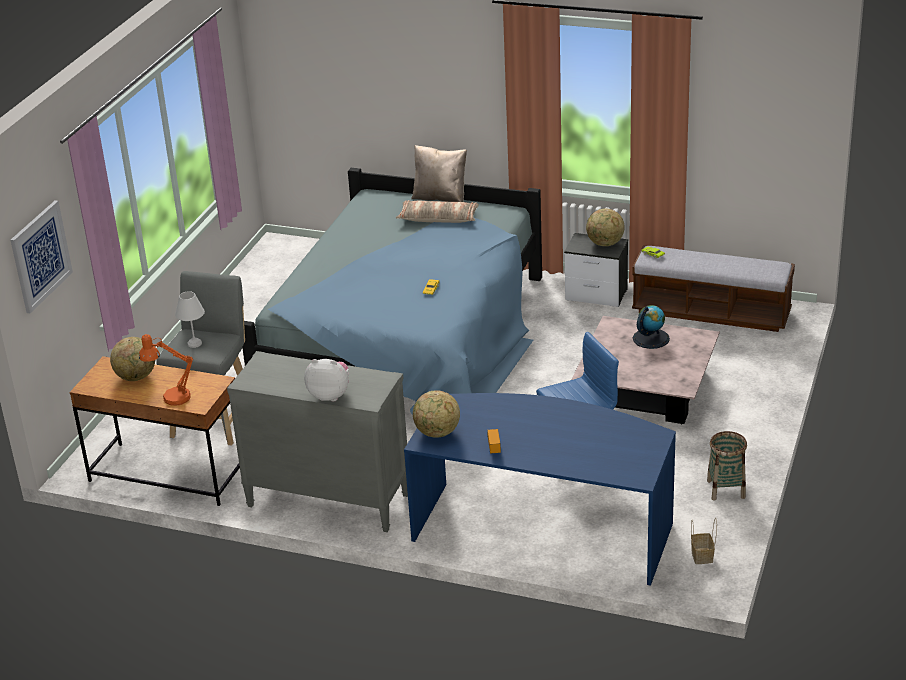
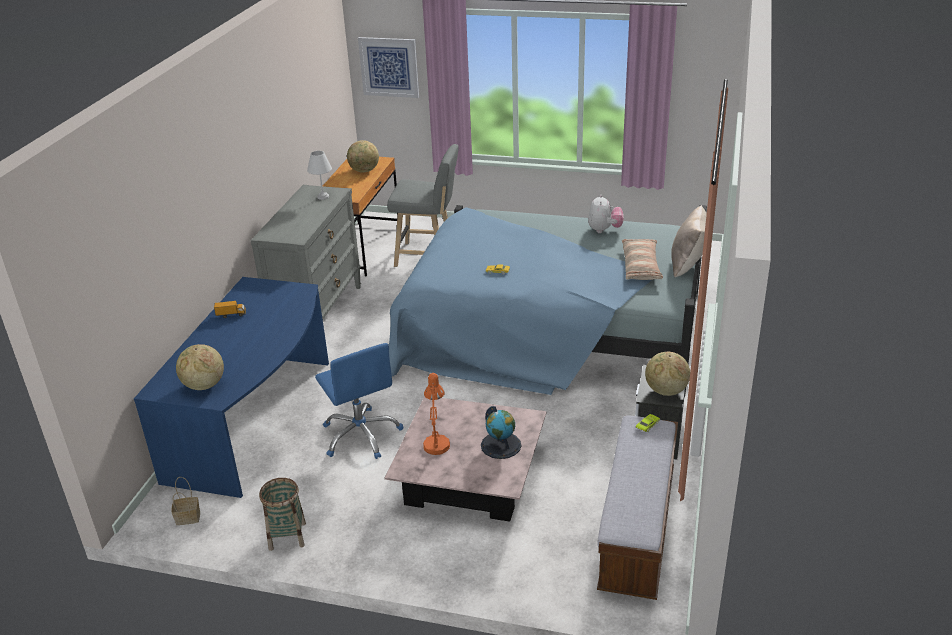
camera: 85 degrees right, 0 degrees up
(171, 398) = (335, 185): orange table lamp -> orange table lamp (436, 442)
(194, 343) = (415, 186): white table lamp -> white table lamp (323, 196)
(330, 395) = (280, 220): plush toy -> plush toy (604, 230)
(437, 433) = (259, 288): globe -> globe (203, 385)

